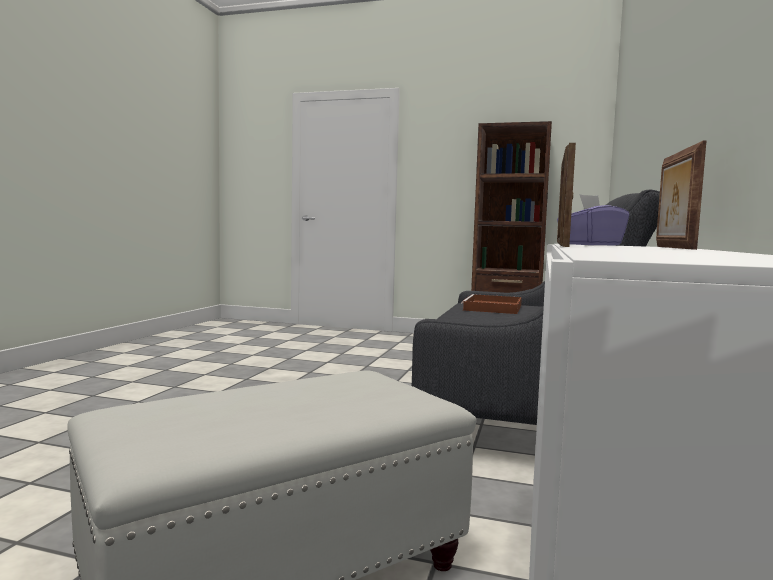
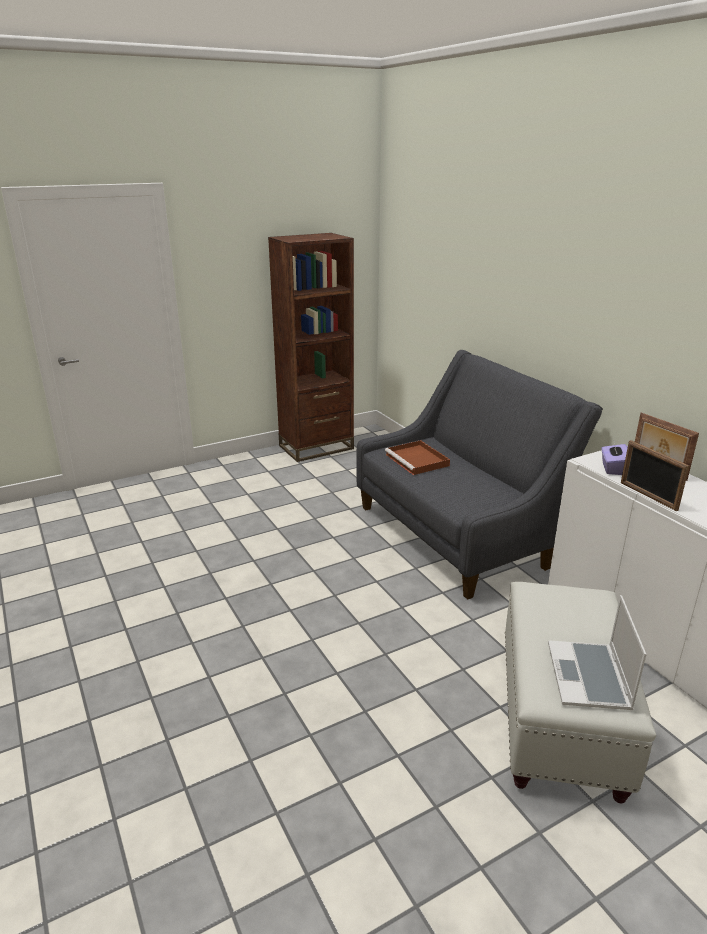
camera: 45 degrees left, 20 degrees up
(197, 426) = (589, 677): none -> laptop

